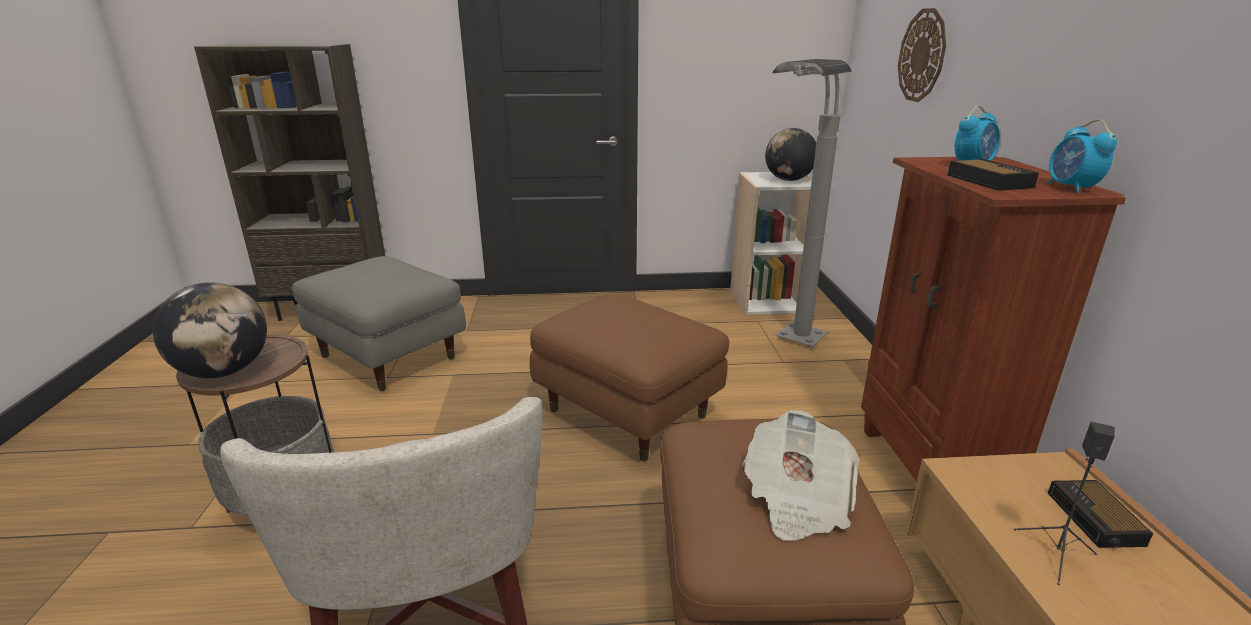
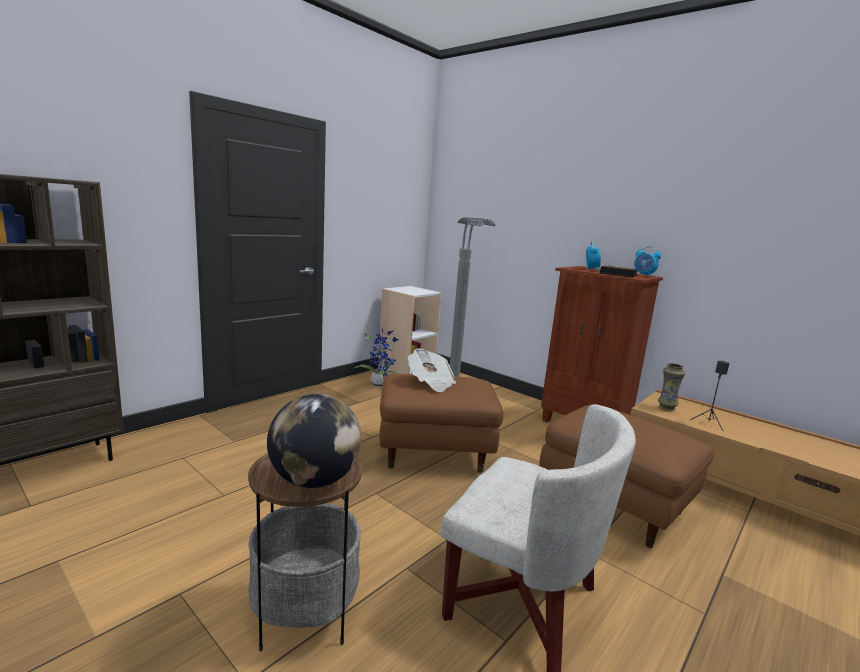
camera: 45 degrees left, 10 degrees down
(387, 356) = (193, 482): grey ottoman -> none
(702, 309) = (379, 384): none -> potted plant
(788, 180) = (419, 290): globe -> none
(796, 500) = (650, 431): newspaper -> newspaper (430, 383)
(922, 55) = (503, 218): wall clock -> none
(1009, 488) = (666, 408): none -> vase
(1096, 520) = (696, 409): alarm clock -> none

